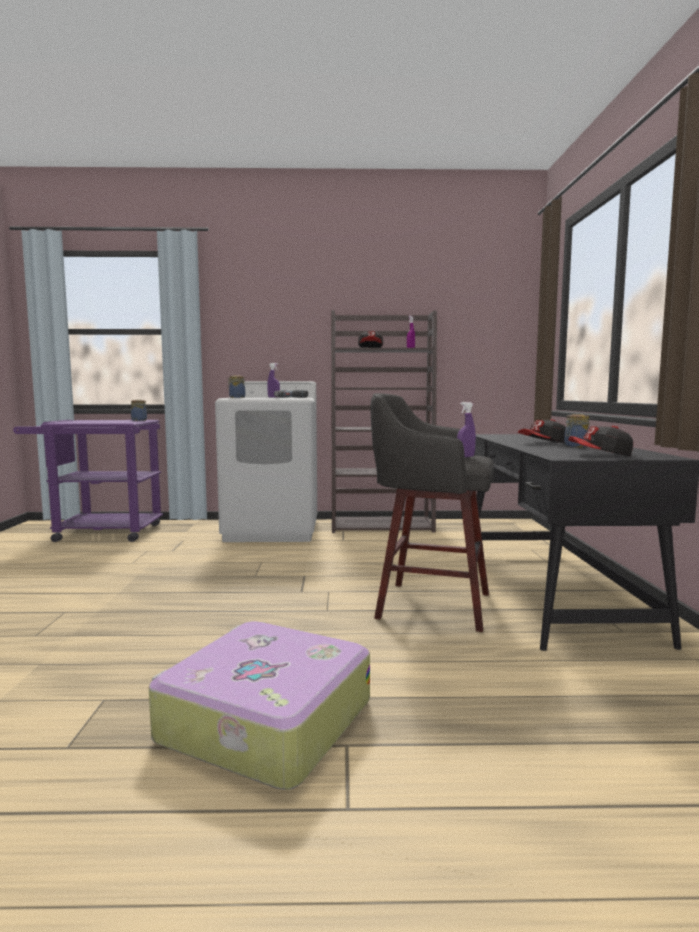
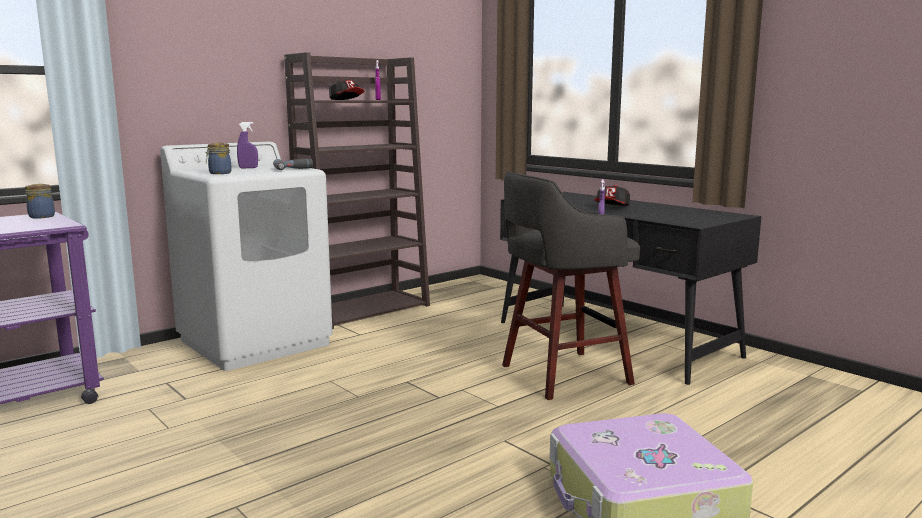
camera: 40 degrees left, 5 degrees up
(575, 446) = (645, 209): jar -> none
(600, 455) = (701, 218): cap -> none

